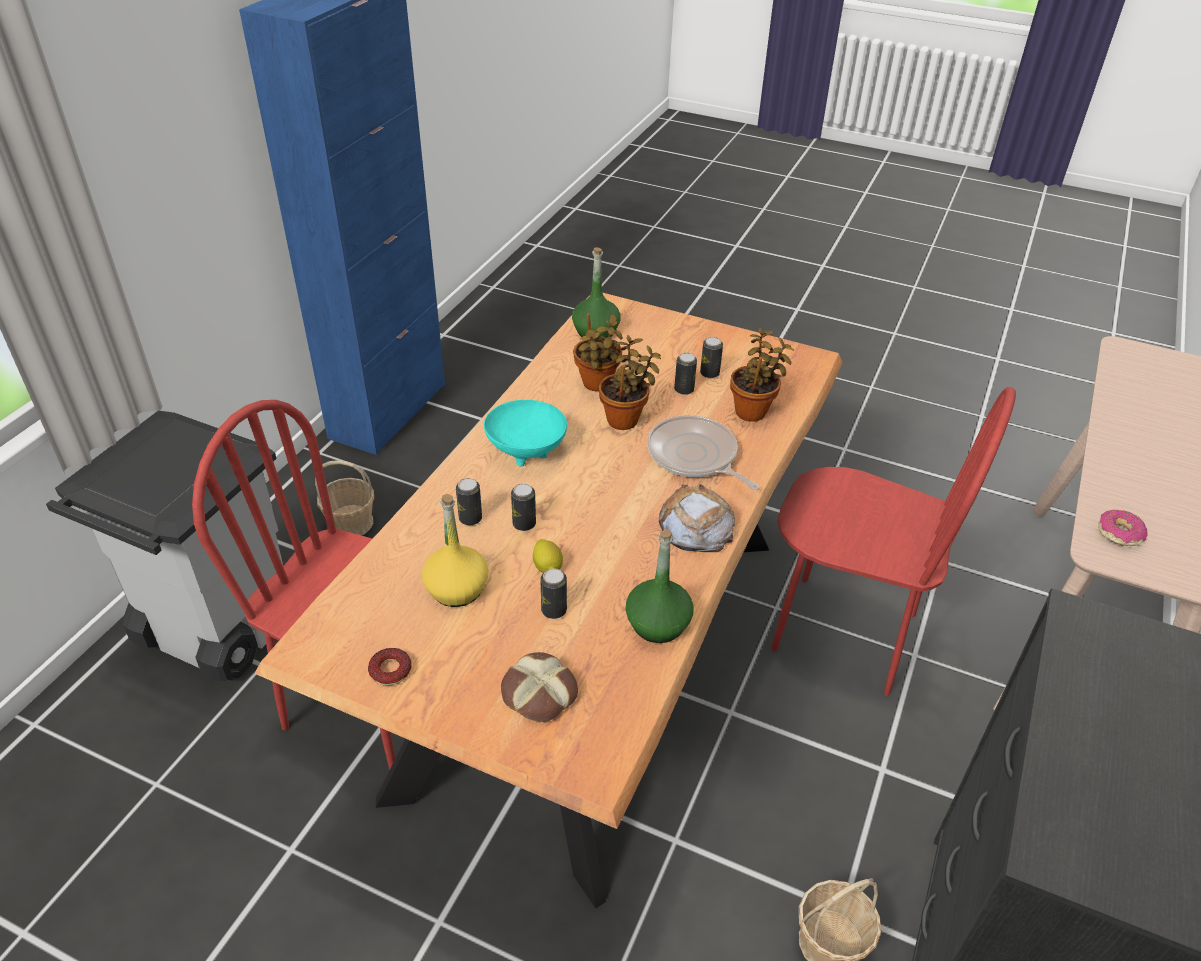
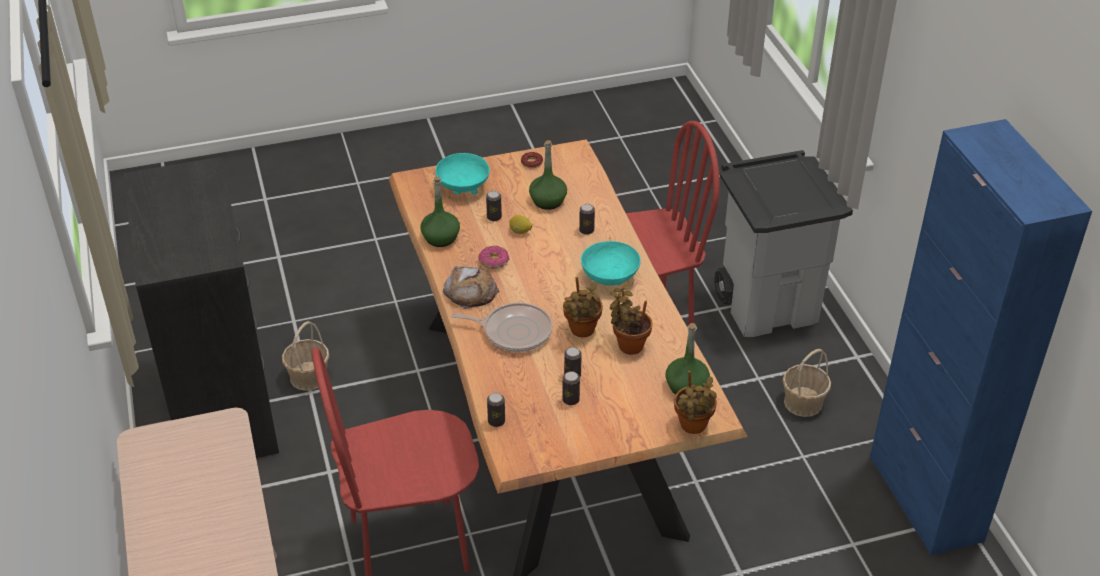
camera: 140 degrees right, 0 degrees up
(457, 589) = (548, 201): yellow bottle -> green bottle
(524, 524) = (557, 243): can -> can (496, 421)
(538, 694) = (462, 187): bread -> turquoise bowl
(753, 411) = (512, 386): potted plant -> potted plant (693, 427)
(1119, 533) = (219, 445): donut -> donut (494, 262)

